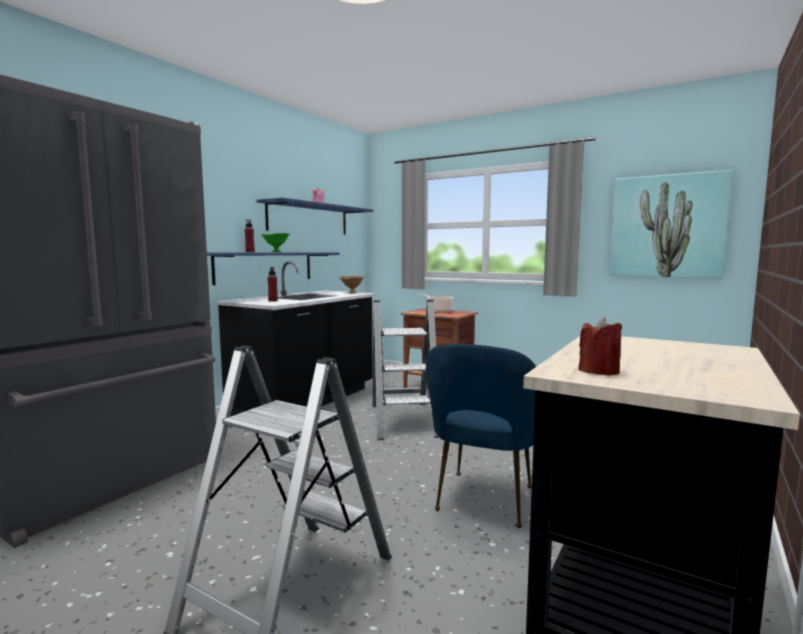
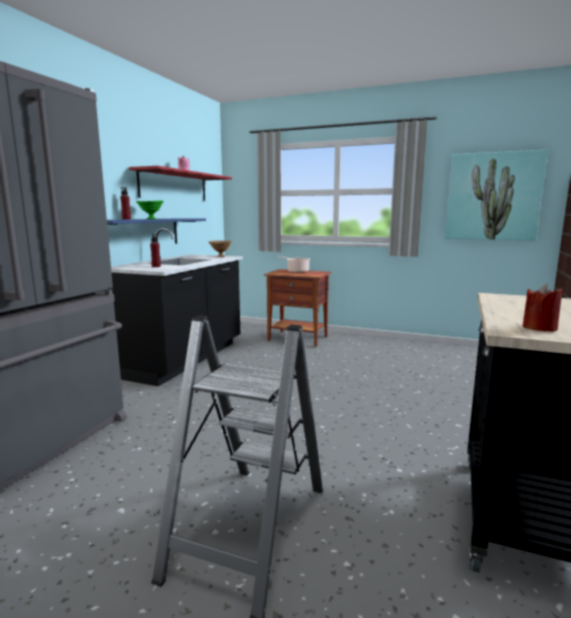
camera: 10 degrees left, 5 degrees up
(309, 219) = (174, 186): blue shelf -> red shelf
(403, 419) = (280, 369): grey step ladder -> none
(482, 503) = (377, 437): blue chair -> none

